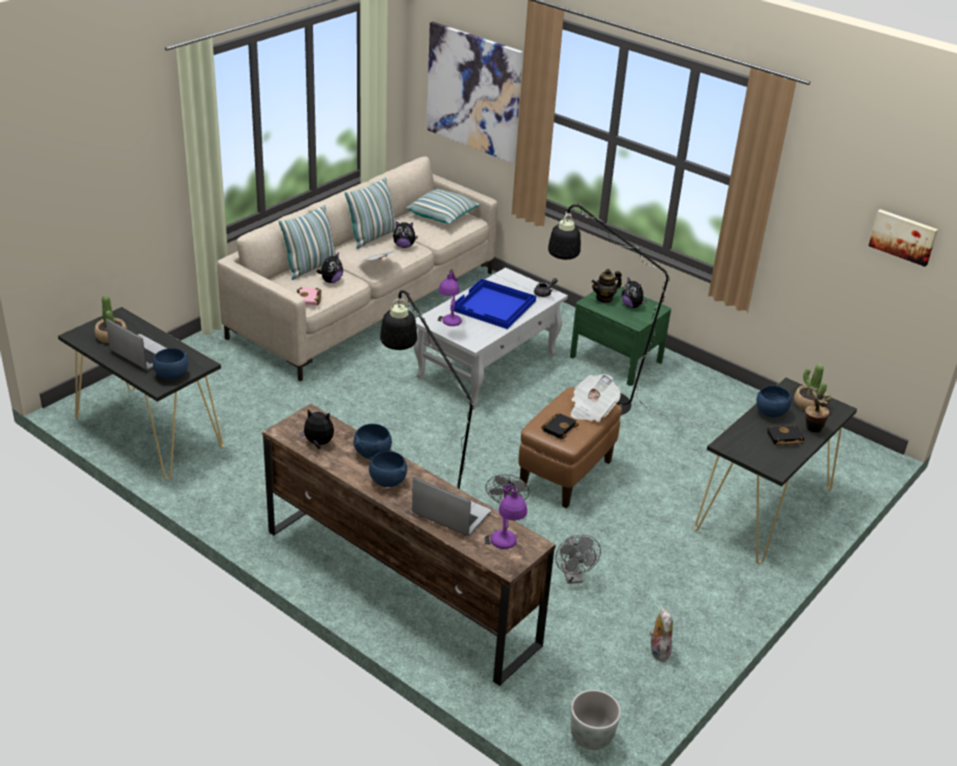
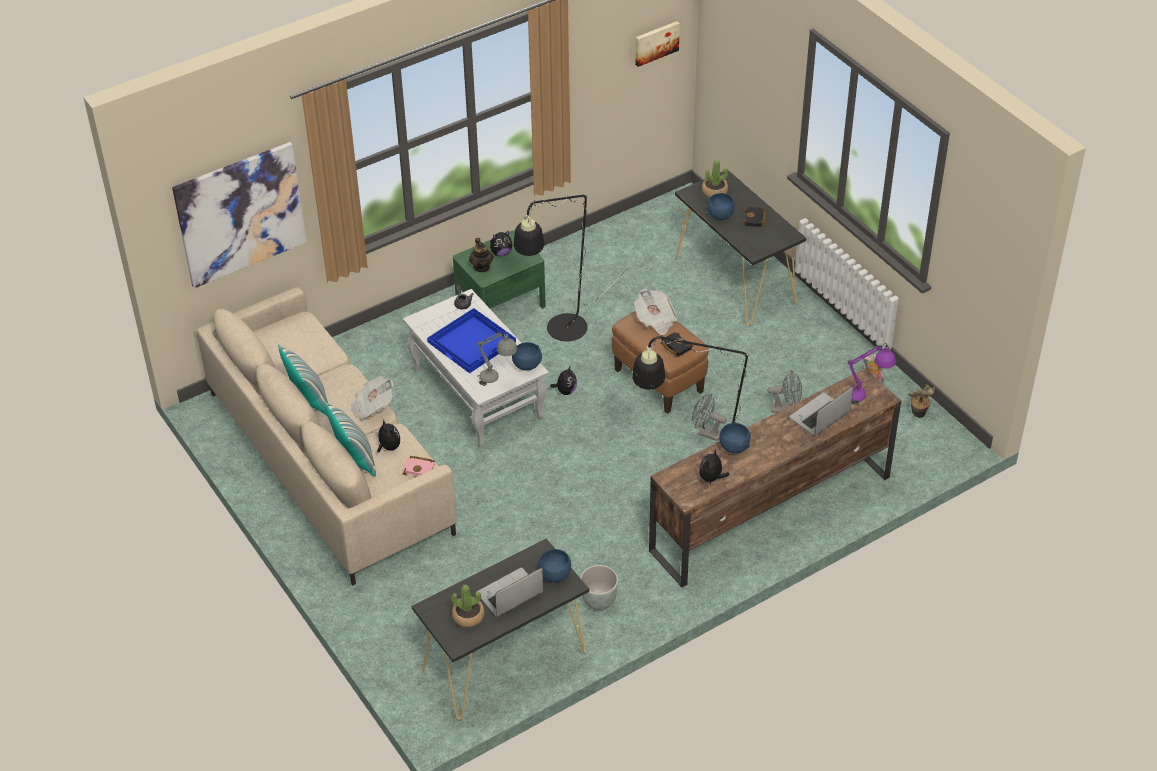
camera: 70 degrees left, 10 degrees up
(387, 481) = (772, 445): blue bowl -> blue bowl (526, 365)
(404, 246) = (337, 381): plush toy -> plush toy (565, 391)
(443, 215) = (285, 339): pillow -> none
(449, 326) = (497, 380): purple table lamp -> grey table lamp
(590, 738) = (946, 441): grey planter -> grey planter (599, 601)
(811, 429) = (746, 201): potted plant -> potted plant (918, 415)

